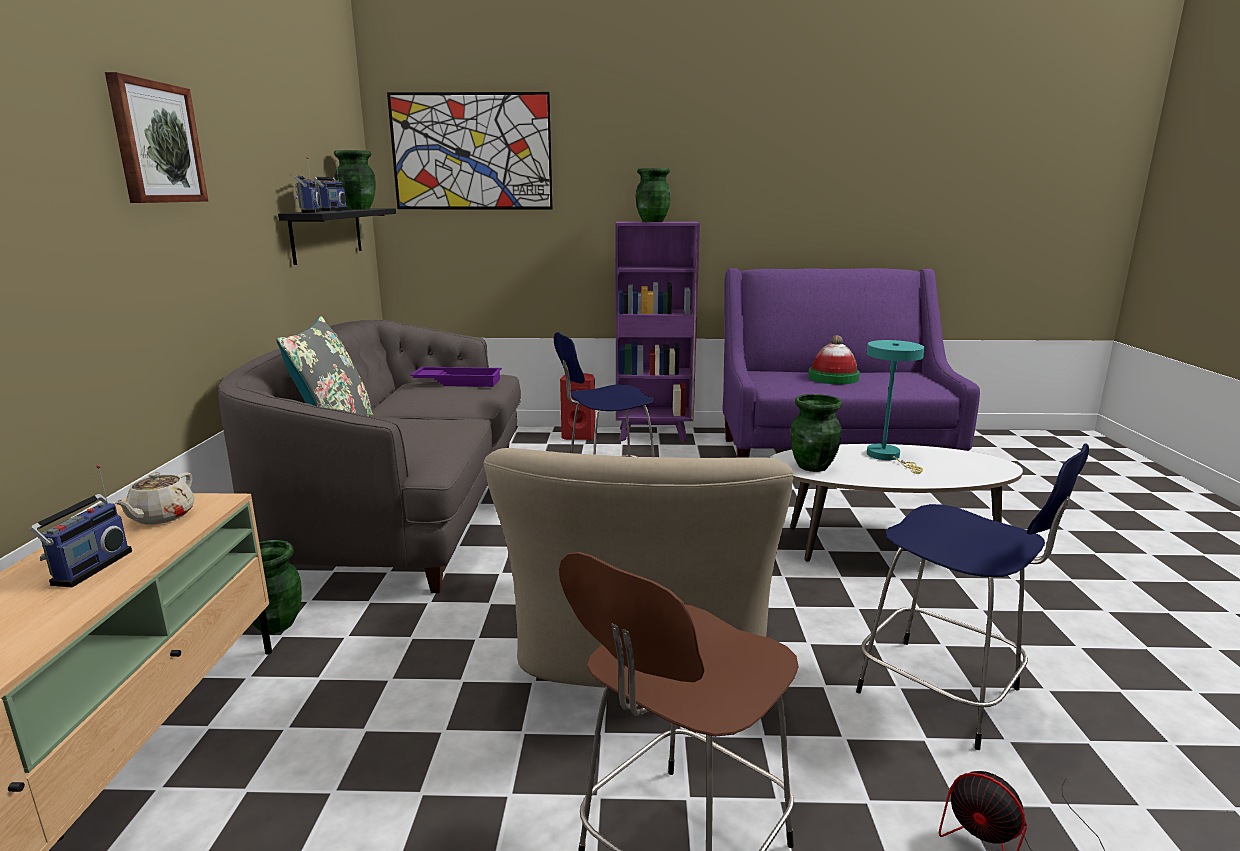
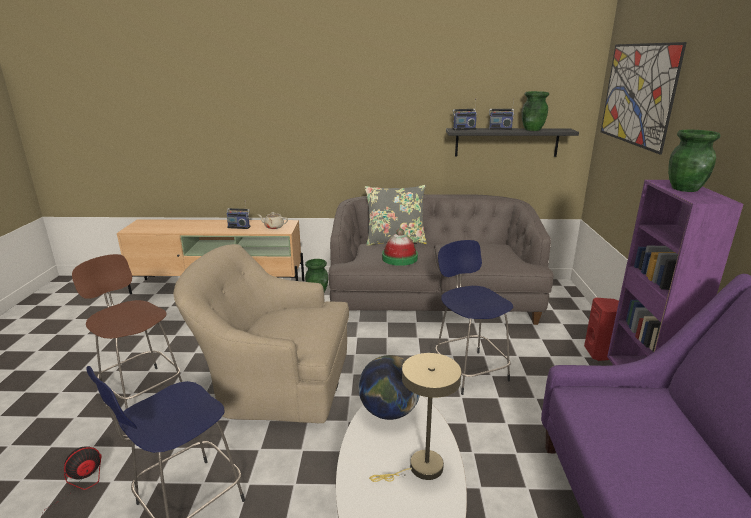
camera: 90 degrees right, 5 degrees up
(156, 143) = (351, 97): picture -> none
(458, 382) = (500, 254): purple tray -> none
(813, 466) = (389, 412): green vase -> globe
(833, 378) = (675, 456): hat -> hat (399, 258)
(887, 457) = (420, 469): turquoise table lamp -> beige table lamp

